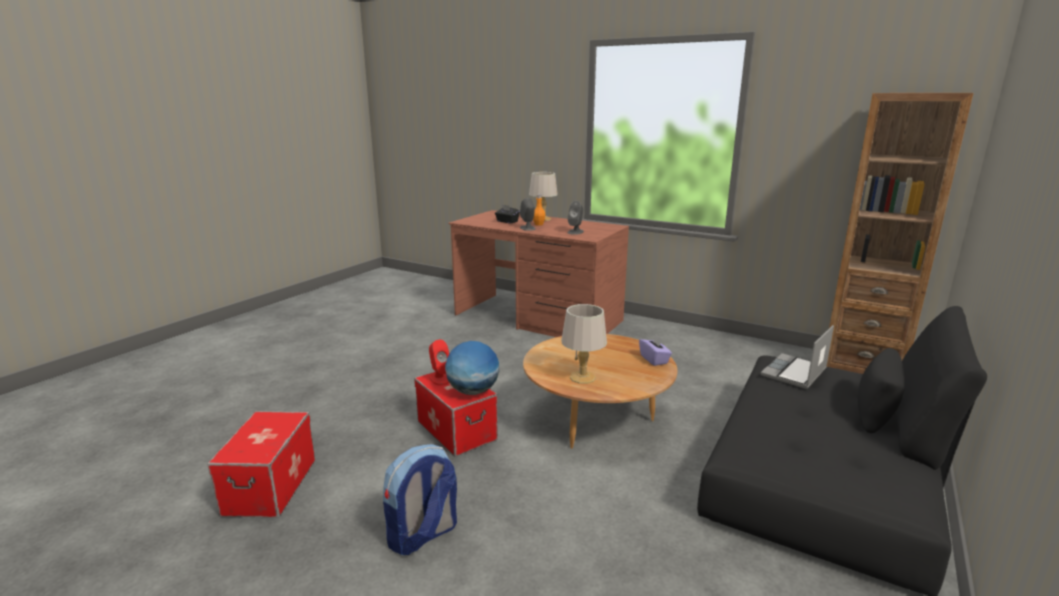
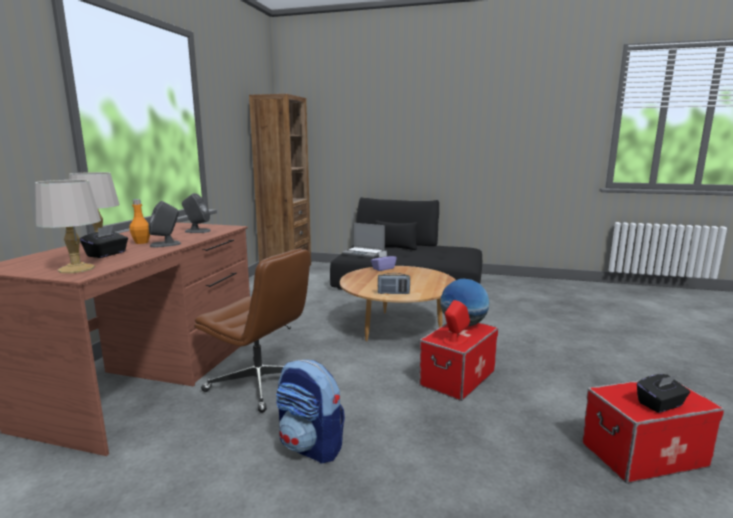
camera: 105 degrees left, 5 degrees down
(252, 432) = (660, 404): none -> black tissue box
(423, 536) = (581, 364): backpack -> backpack (311, 446)
(504, 348) = (260, 384): none -> brown office chair
(546, 351) = (393, 293): none -> radio
(583, 377) = (429, 281): grey table lamp -> grey table lamp (77, 268)

